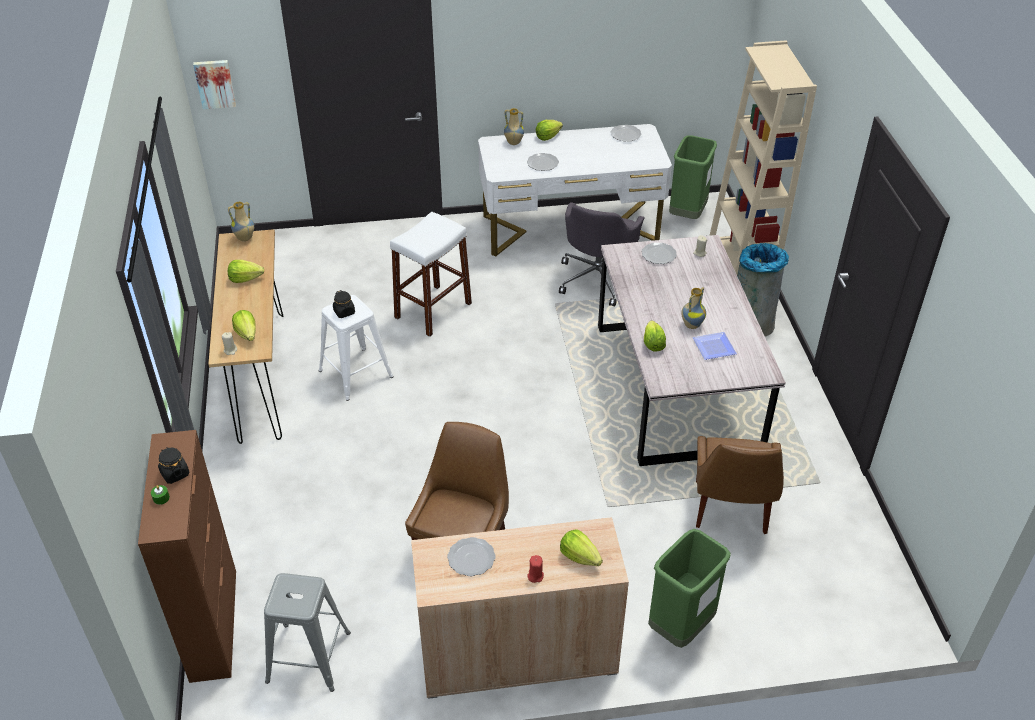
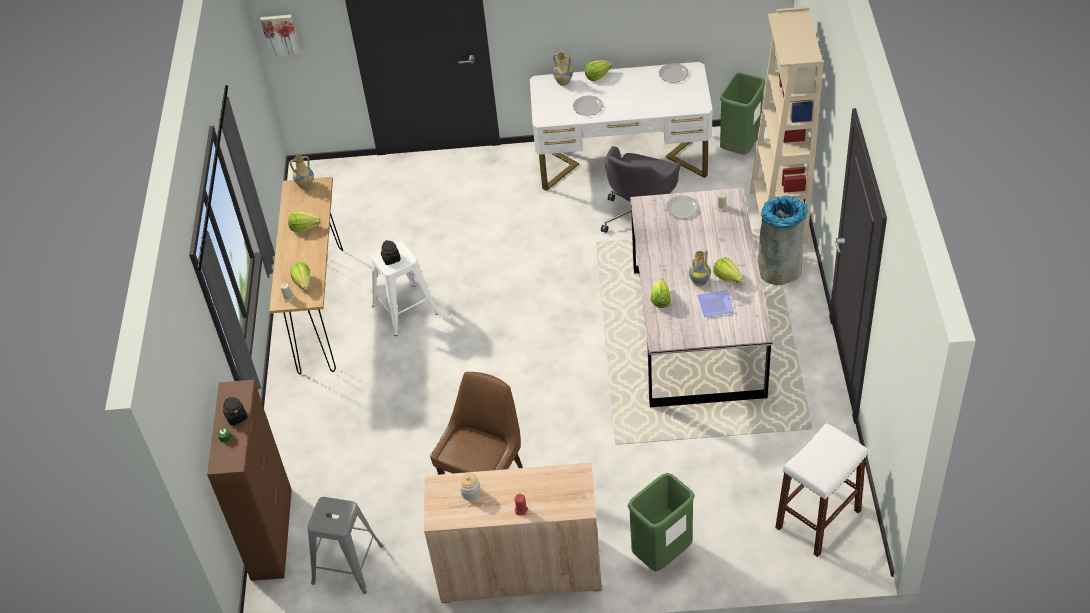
camera: 10 degrees right, 5 degrees up
(433, 310) = (481, 247): white stool -> white stool (818, 519)
(470, 558) = (470, 493): plate -> jar
(579, 557) = (559, 495): lettuce -> lettuce (727, 277)
(730, 509) = (725, 451): brown chair -> none

